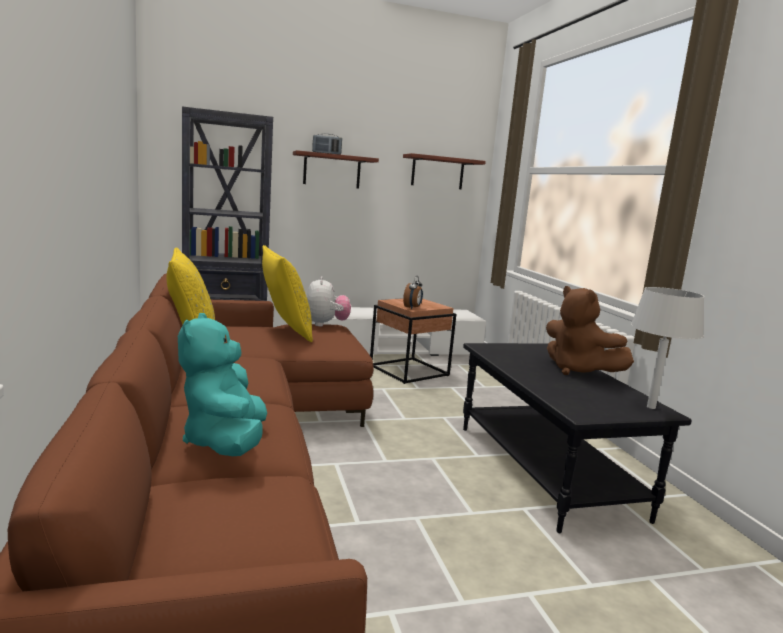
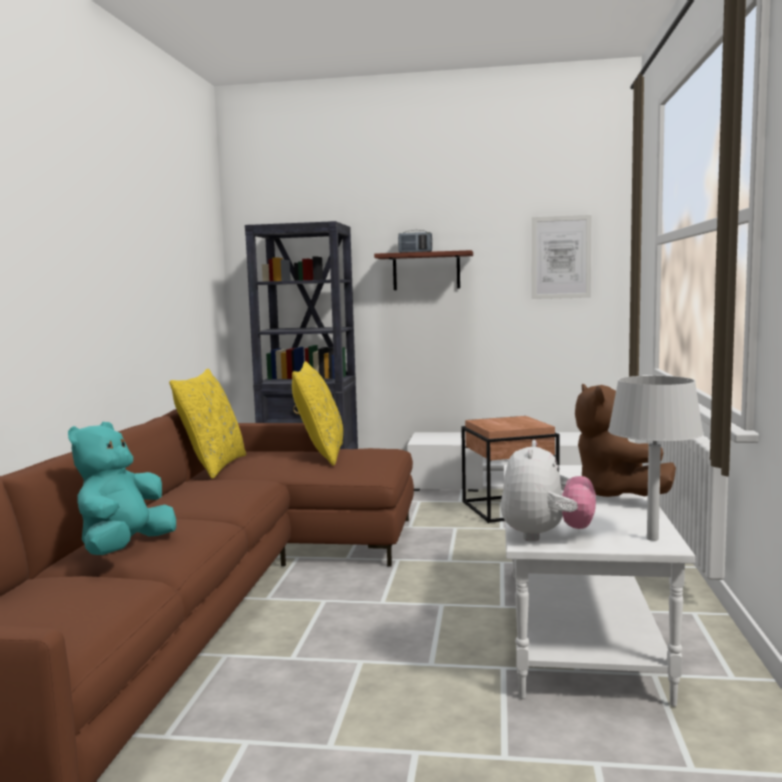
camera: 25 degrees right, 5 degrees down
(325, 324) = (378, 448): plush toy -> plush toy (546, 536)
(412, 308) = (496, 427): alarm clock -> none
(437, 172) = (561, 257): shelf -> picture
(543, 469) = (576, 629): black coffee table -> white coffee table

